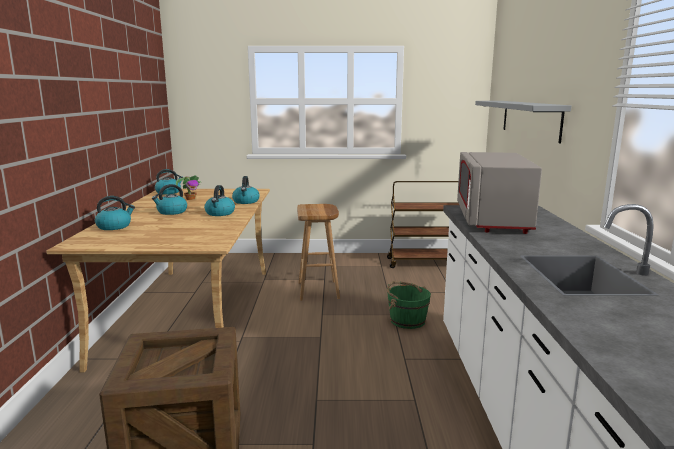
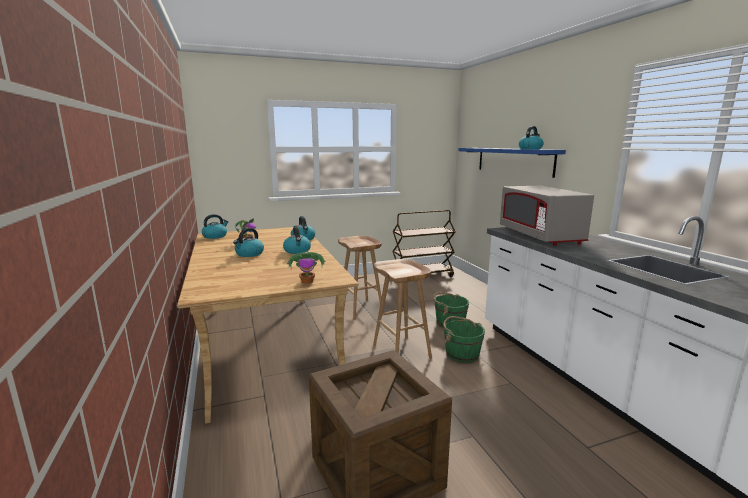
camera: 20 degrees left, 0 degrees up
(114, 226) = (214, 273): kettle -> kettle (530, 149)
(181, 243) = (307, 281): none -> potted plant
(321, 342) = (402, 352): none -> brown stool
(387, 357) = (461, 354): none -> green bucket
(530, 119) = (513, 161): grey shelf -> blue shelf

